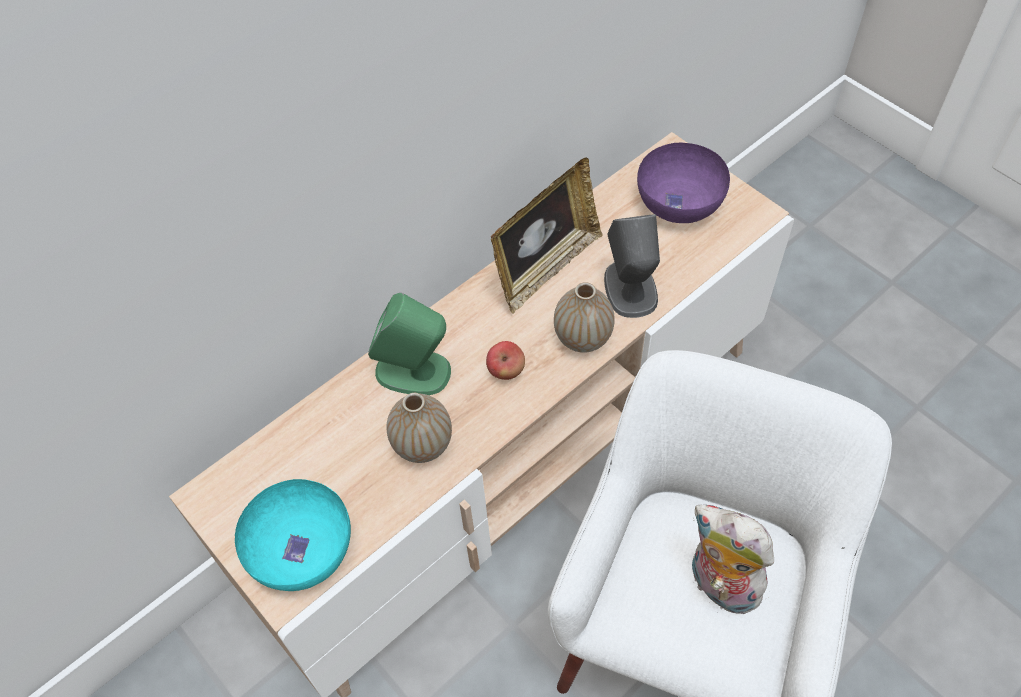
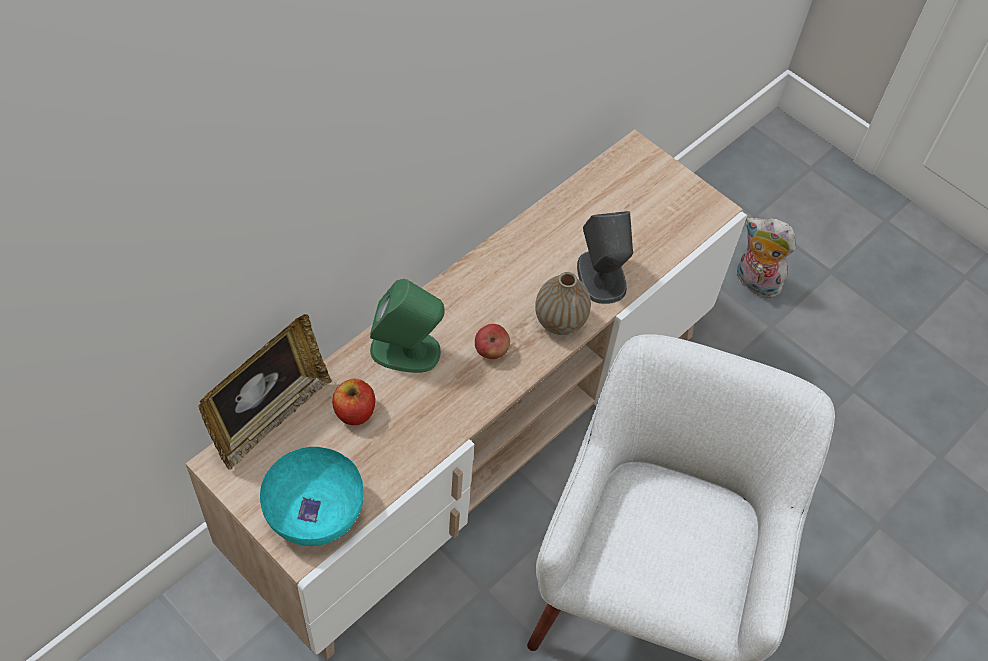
camera: 10 degrees left, 0 degrees up
(353, 439) = (354, 412): none -> apple
(422, 445) = (418, 417): vase -> none
(546, 268) = (523, 256): picture frame -> picture frame (270, 417)
(679, 204) = (643, 198): purple bowl -> none
(719, 586) = (684, 543): plush toy -> plush toy (754, 283)

